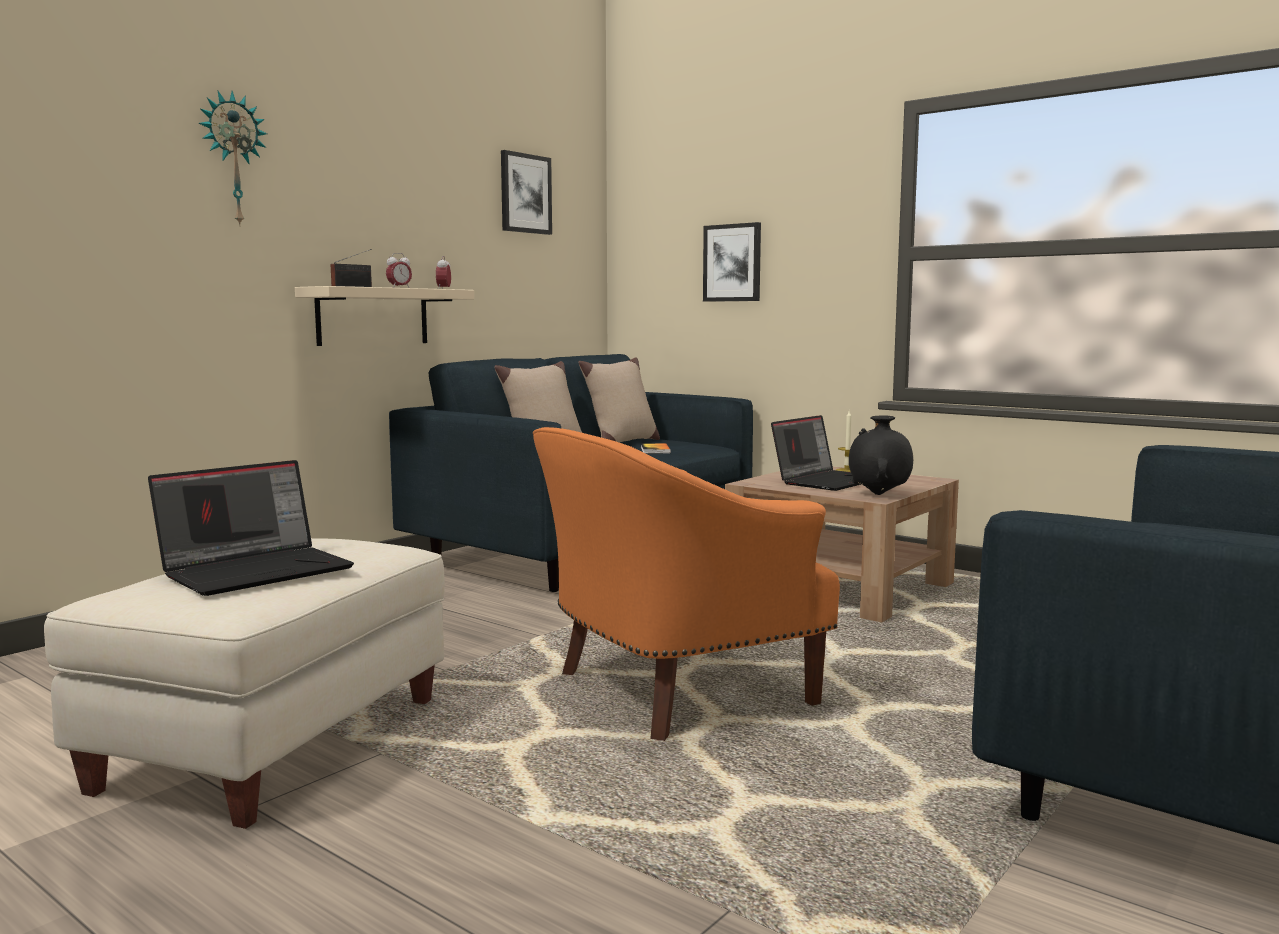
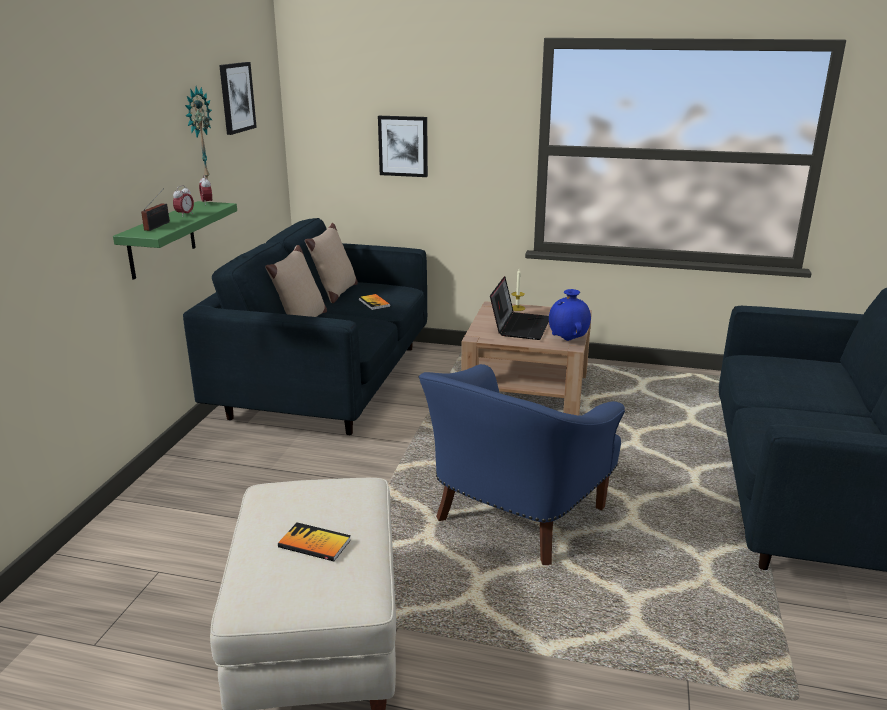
camera: 25 degrees left, 15 degrees up
(232, 159) = (57, 138): wall clock -> wall clock (198, 134)
(258, 570) = (314, 544): laptop -> book
(373, 316) = (161, 240): beige shelf -> green shelf
(672, 690) = (514, 517): orange armchair -> blue armchair
(879, 494) = (568, 340): black vase -> blue vase

